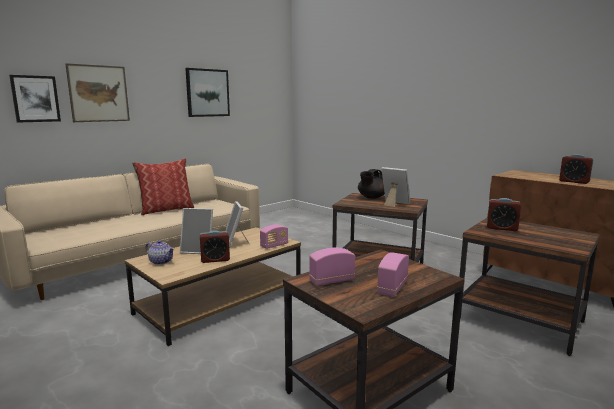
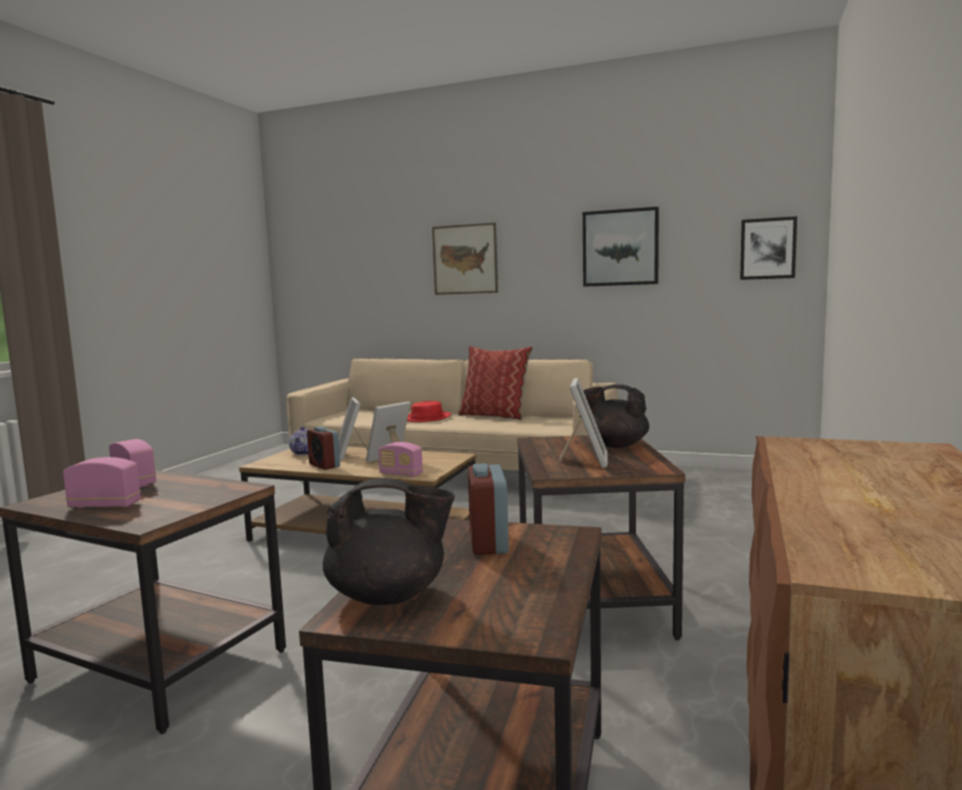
camera: 65 degrees right, 5 degrees down
(35, 99) = (403, 269): picture -> picture (767, 248)
(131, 221) = (427, 418): none -> red hat
(556, 244) = (389, 596): none -> black teapot
(574, 181) = (851, 499): alarm clock -> none

